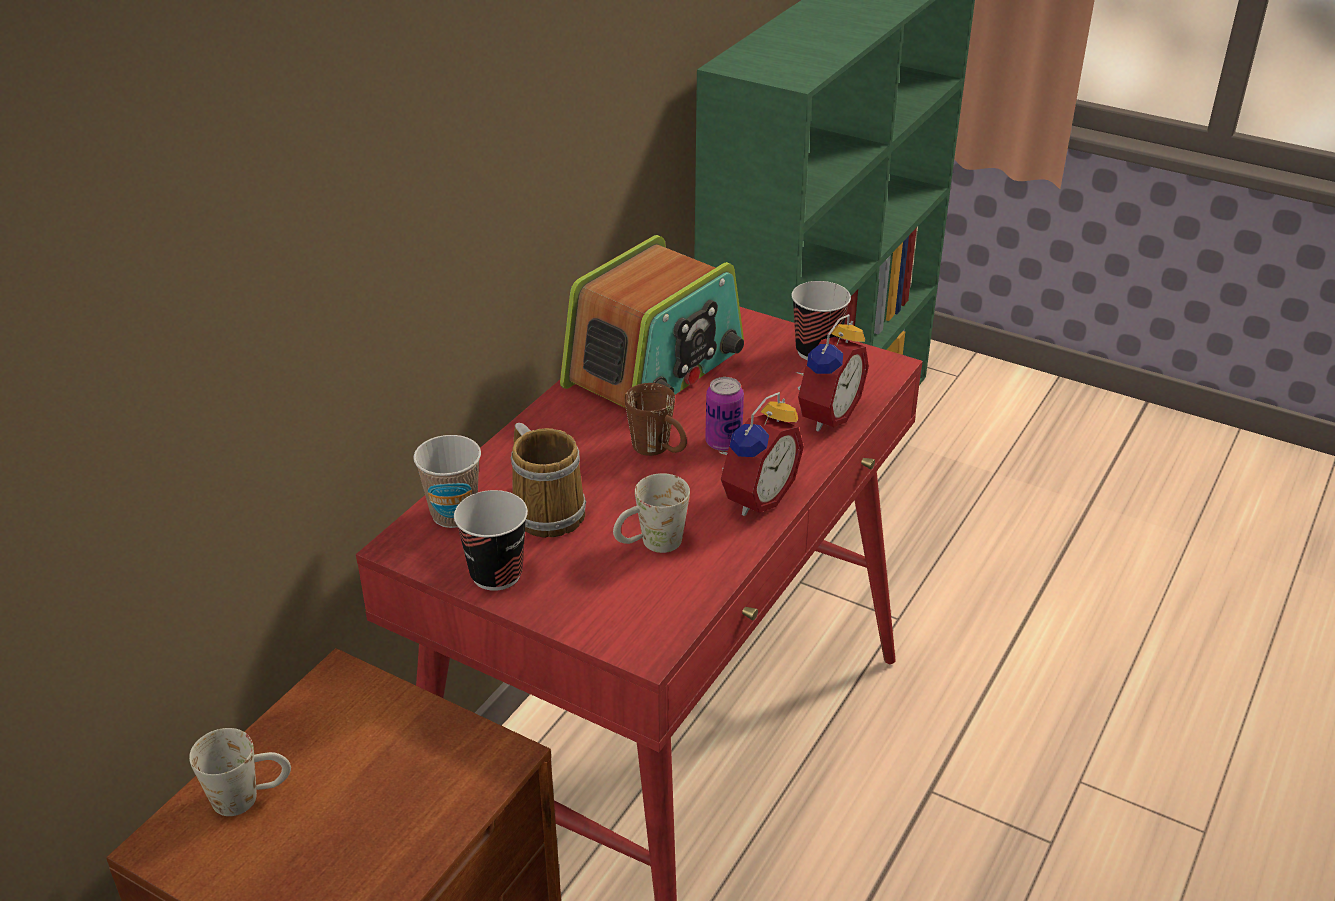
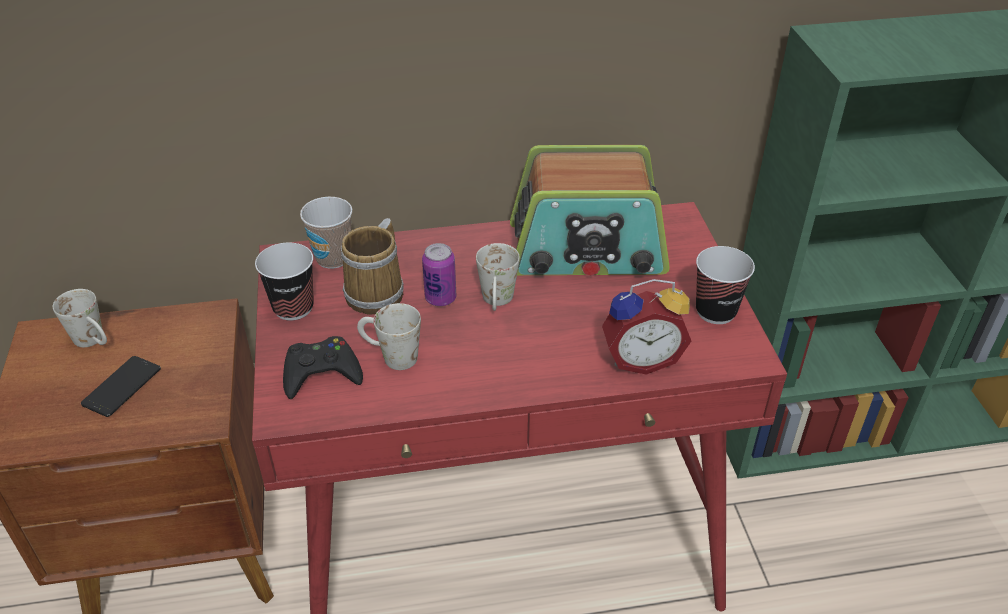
camera: 50 degrees right, 5 degrees up
(364, 802) = (122, 387): none -> phone
(620, 598) = (321, 373): none -> black game controller
(659, 450) = (497, 303): brown mug -> white mug
(723, 443) = (542, 327): can -> can (440, 298)
(755, 497) = (498, 376): alarm clock -> none

